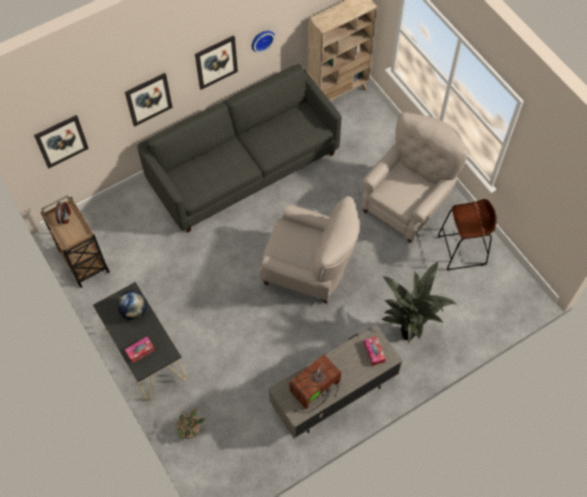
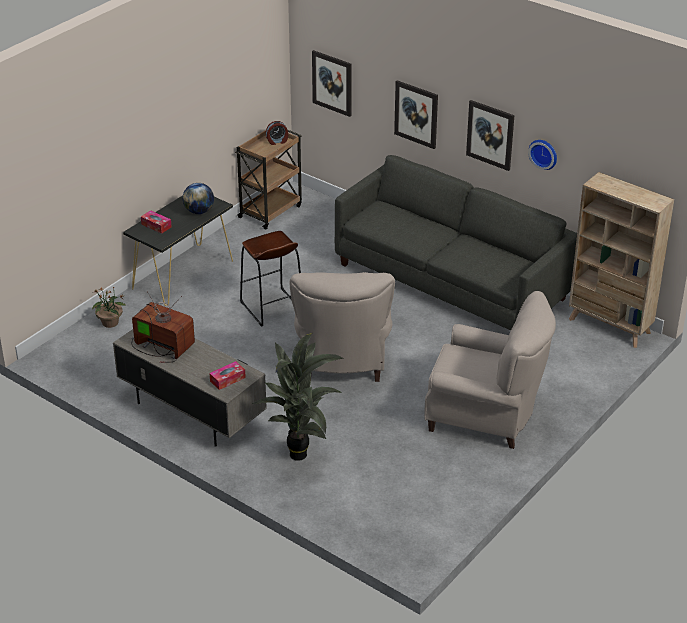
camera: 70 degrees right, 25 degrees down
(461, 250) = (445, 478): brown stool -> brown stool (272, 307)

